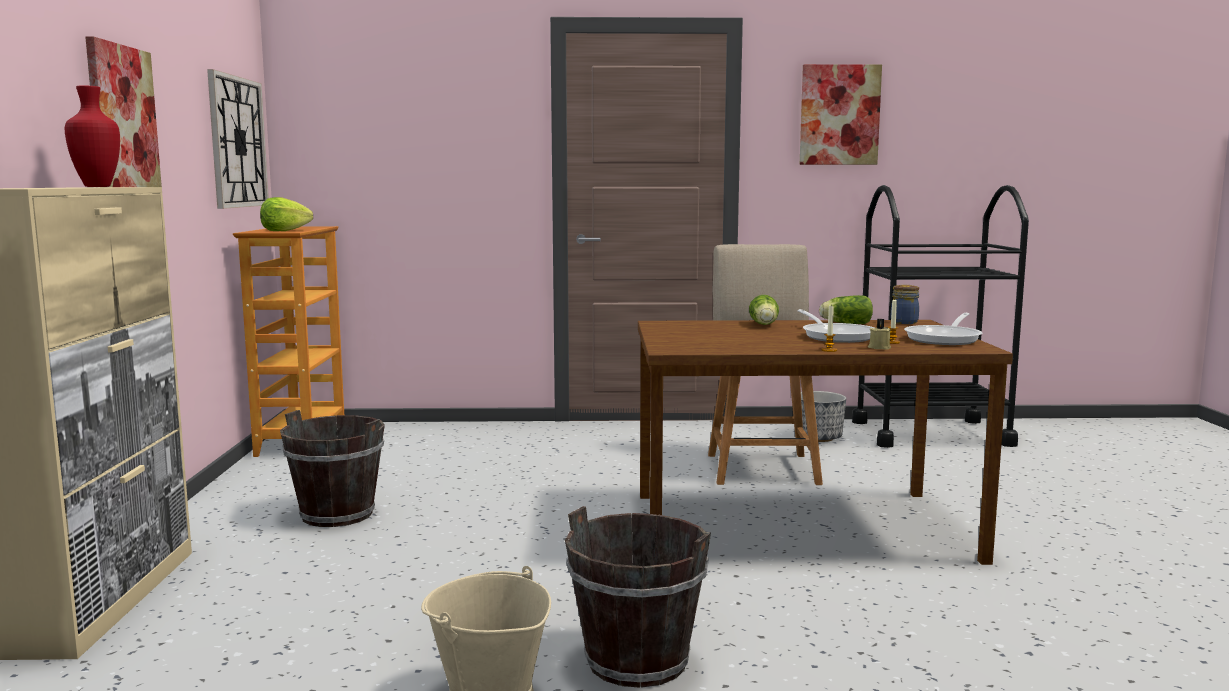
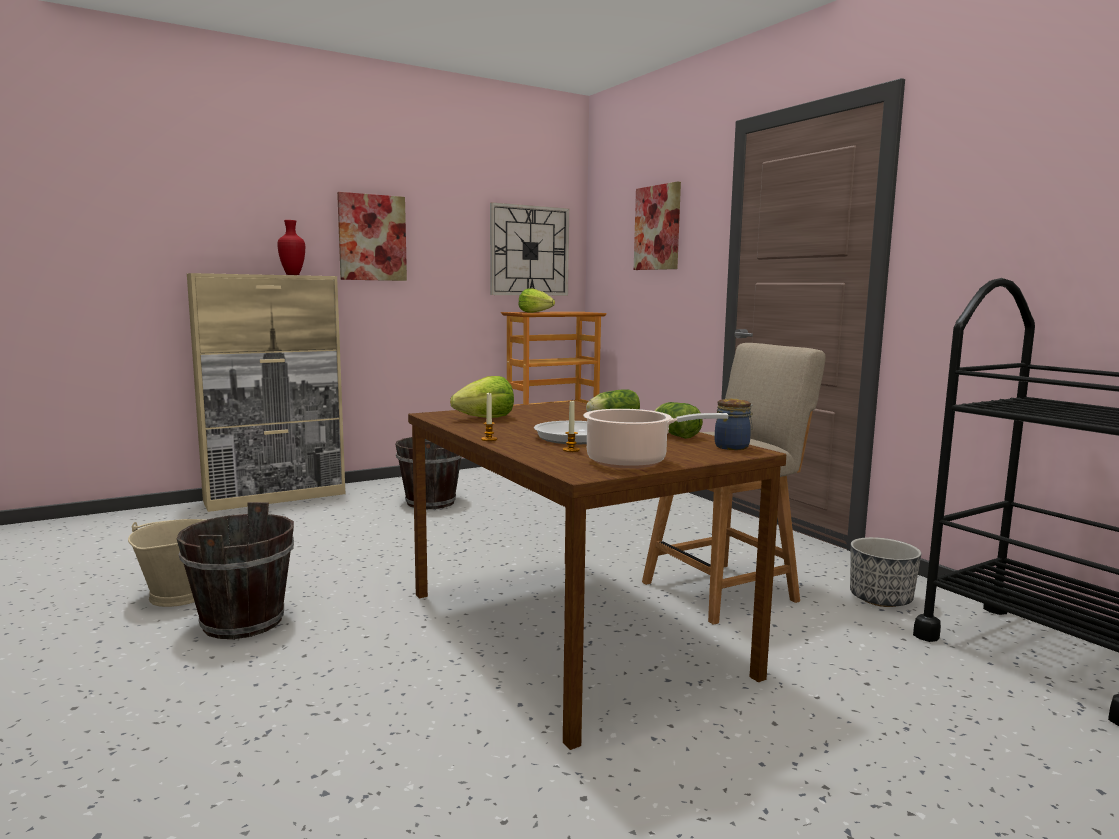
camera: 60 degrees right, 0 degrees up
(714, 342) = (486, 418): none -> lettuce
(839, 115) = (1015, 183): picture -> picture (657, 228)
(879, 348) = (528, 448): beige candle -> none
(945, 339) = (632, 462): frying pan -> cooking pot

